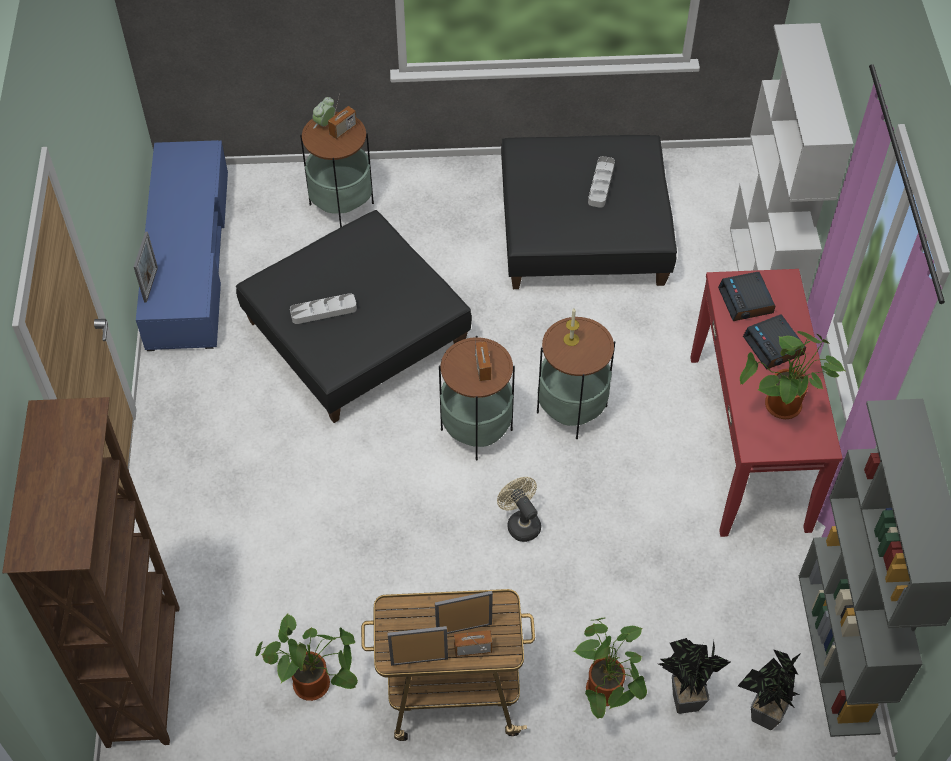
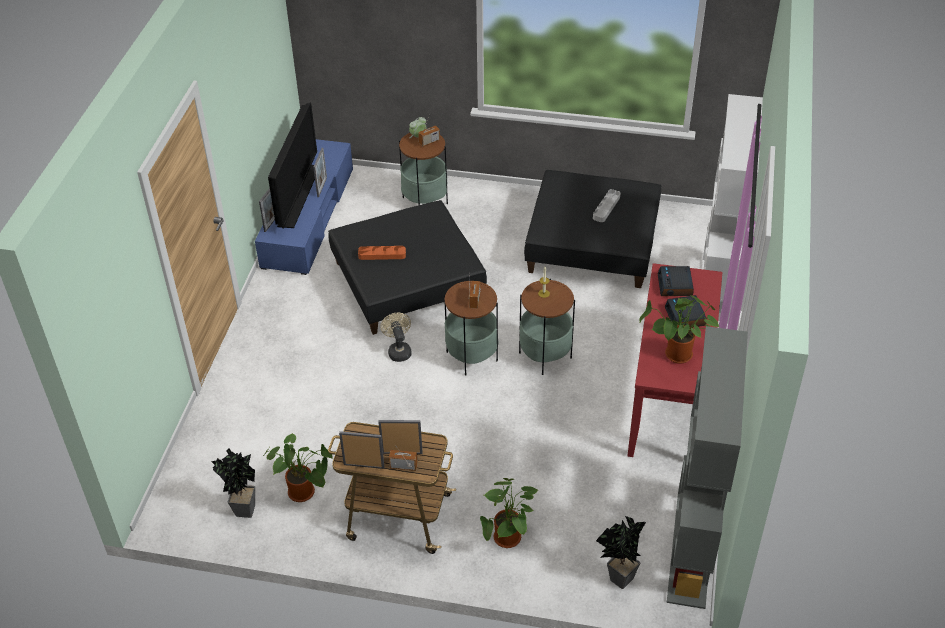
camera: 15 degrees right, 10 degrees down
(145, 674) = (191, 464): brown bookcase -> none
(175, 236) = (298, 196): none -> television
(204, 217) = (322, 187): none -> picture frame
(323, 311) = (382, 255): grey tray -> orange tray
(520, 523) = (483, 420): beige fan -> beige fan (398, 350)
(680, 700) = (561, 556): potted plant -> potted plant (242, 508)

